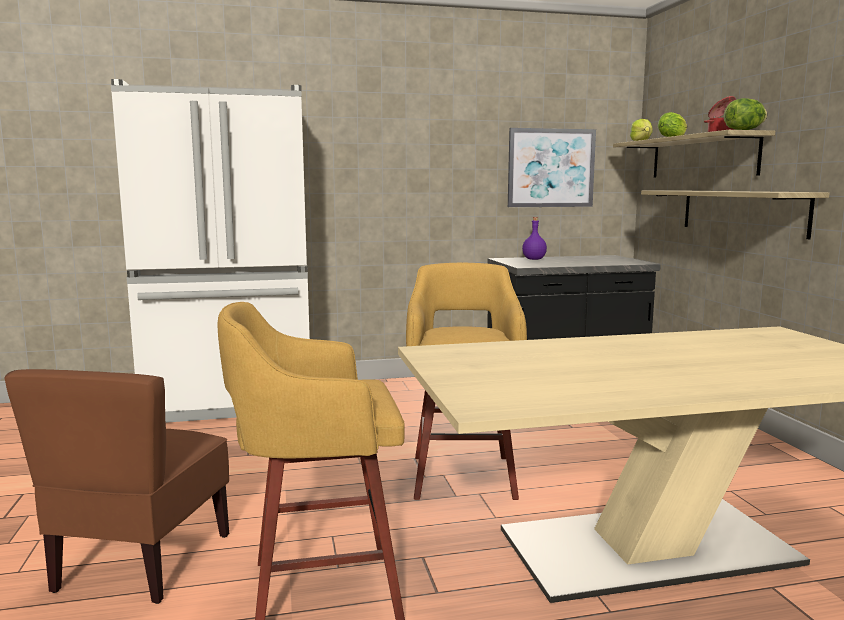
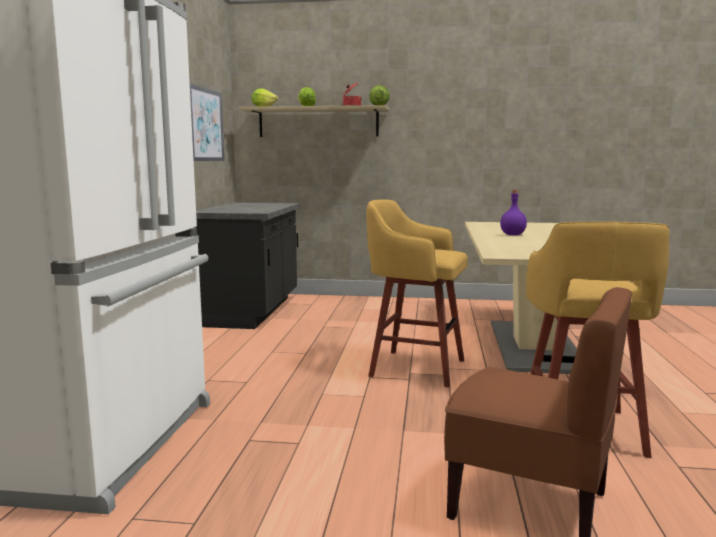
camera: 70 degrees left, 0 degrees up
(534, 259) = (223, 209): purple bottle -> purple bottle (512, 235)
(741, 211) = (364, 160): shelf -> none

